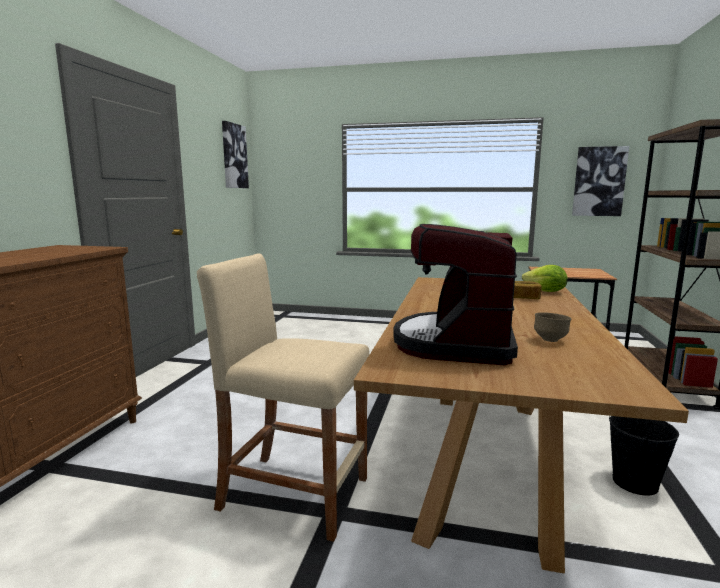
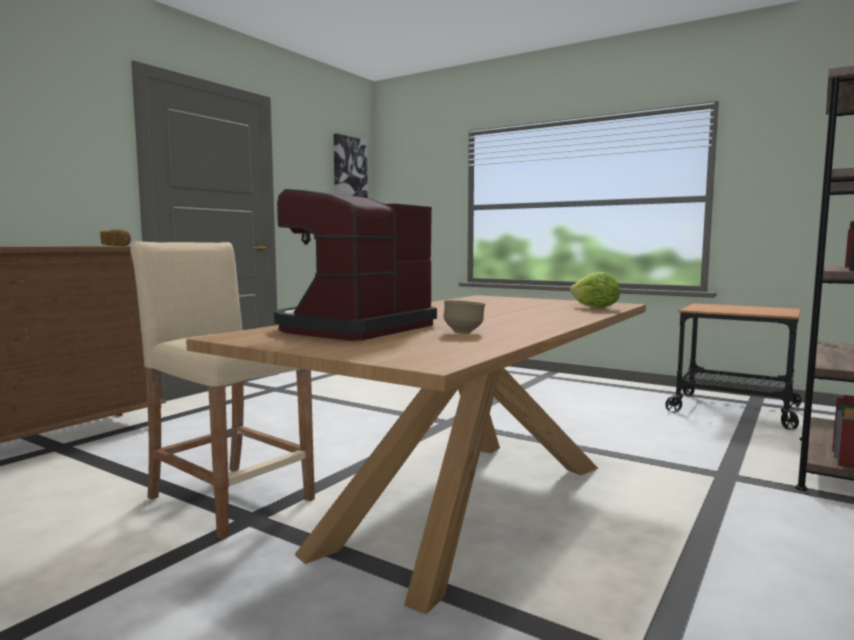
camera: 20 degrees right, 5 degrees down
(524, 298) = (548, 310): bread -> bread (117, 246)
(599, 181) = (804, 184): picture -> none
(635, 482) = (637, 558): black bucket -> none

